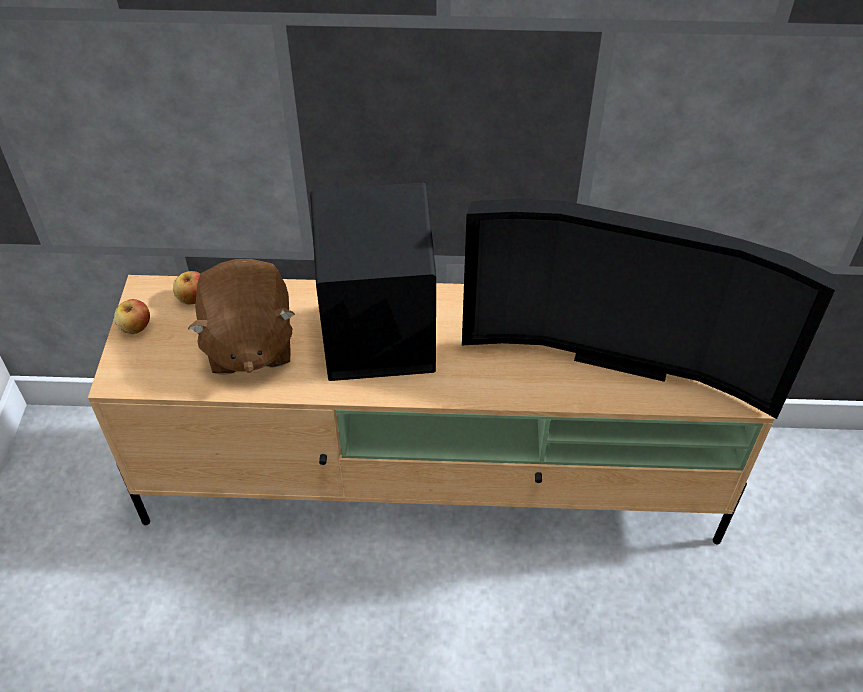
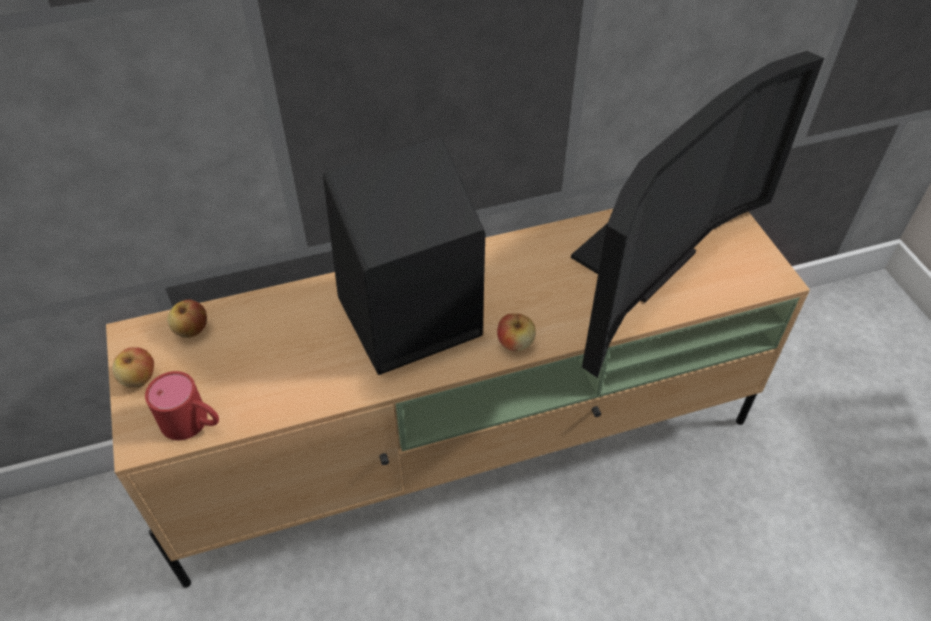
camera: 20 degrees left, 0 degrees up
(162, 376) = (193, 423): none -> red mug
(248, 344) = (274, 361): brown plush toy -> none
(461, 387) = (515, 343): none -> apple
(621, 350) = (647, 265): television -> television turned 45 degrees counterclockwise

